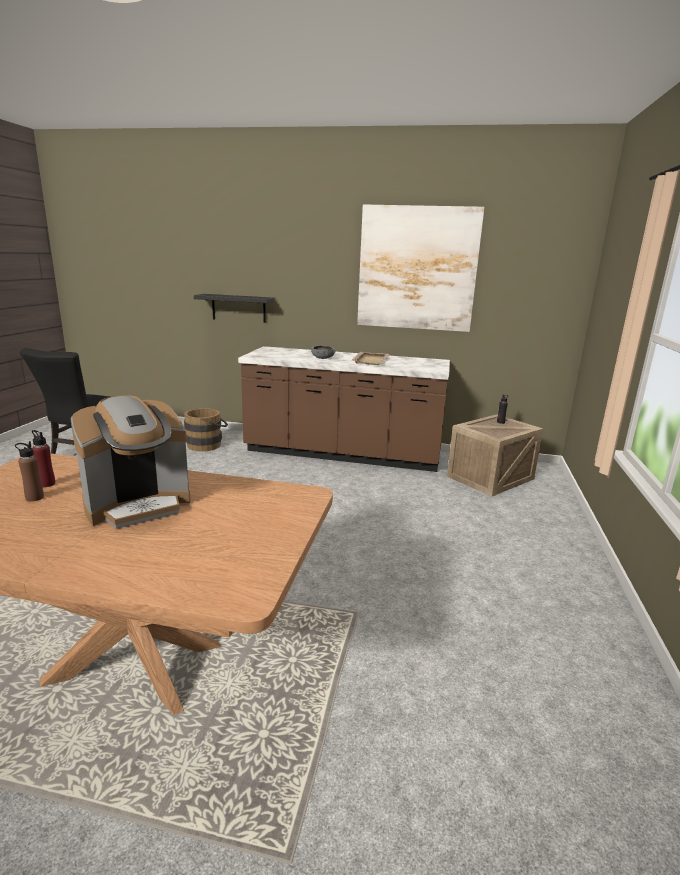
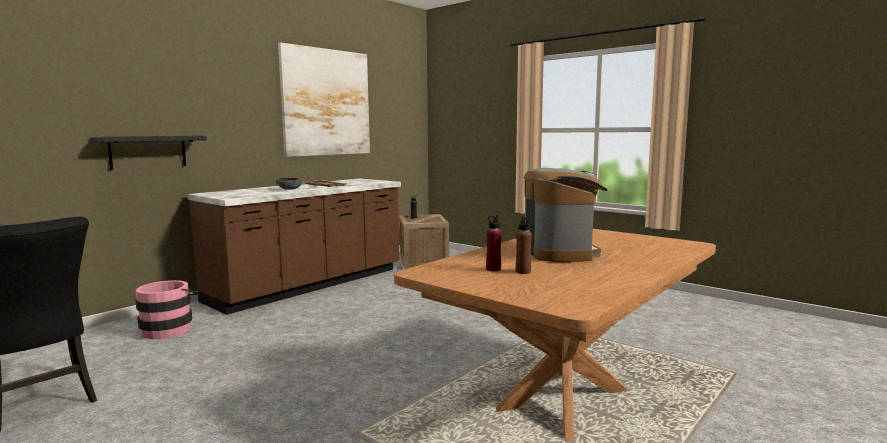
camera: 60 degrees left, 10 degrees down
(207, 445) = (169, 329): brown bucket -> pink bucket

